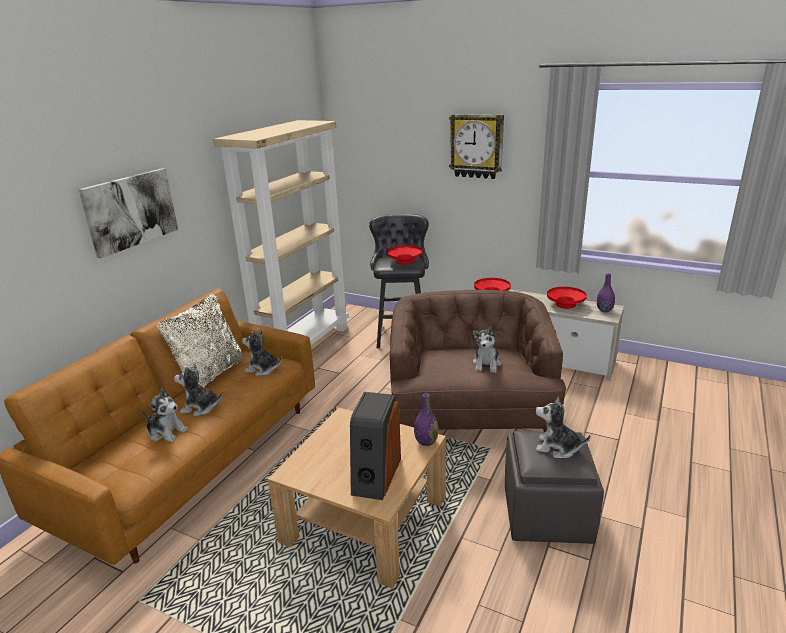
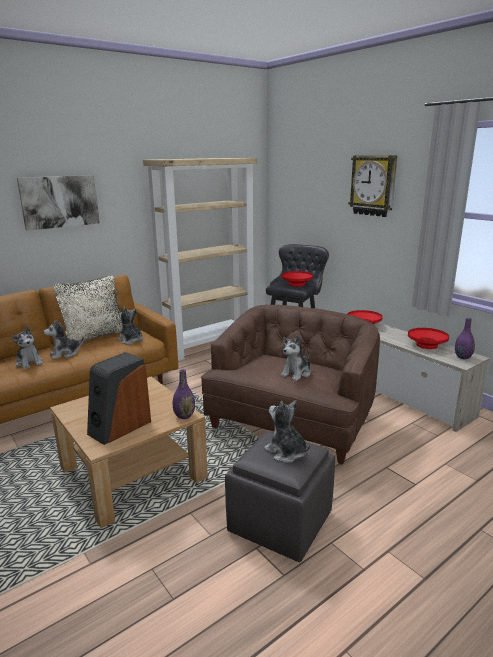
camera: 25 degrees right, 5 degrees down
(200, 407) = (65, 354): plush toy -> plush toy turned 60 degrees counterclockwise

